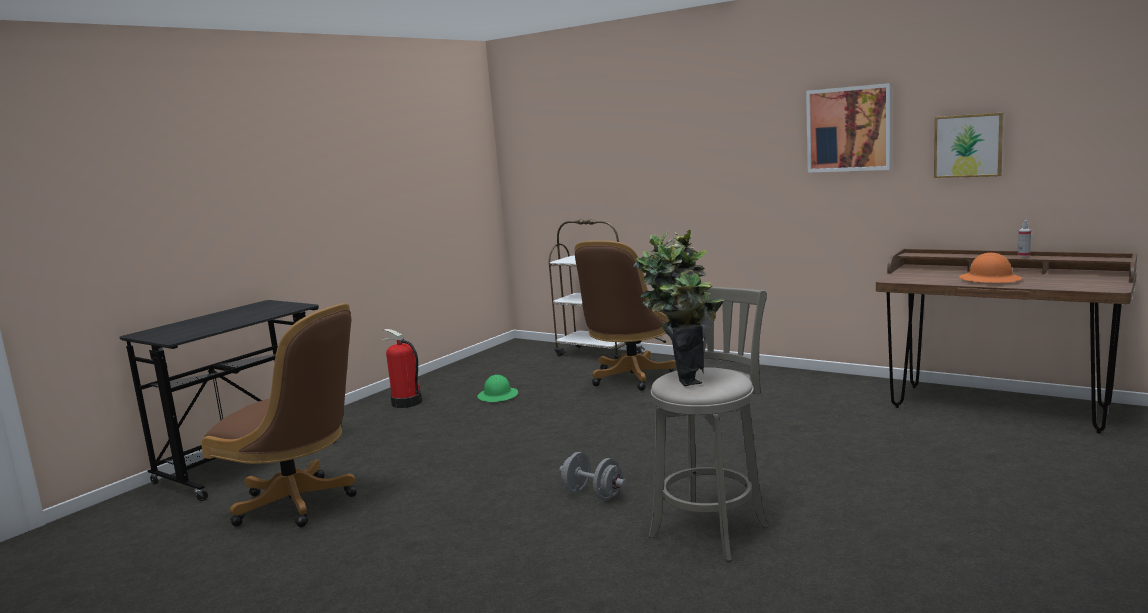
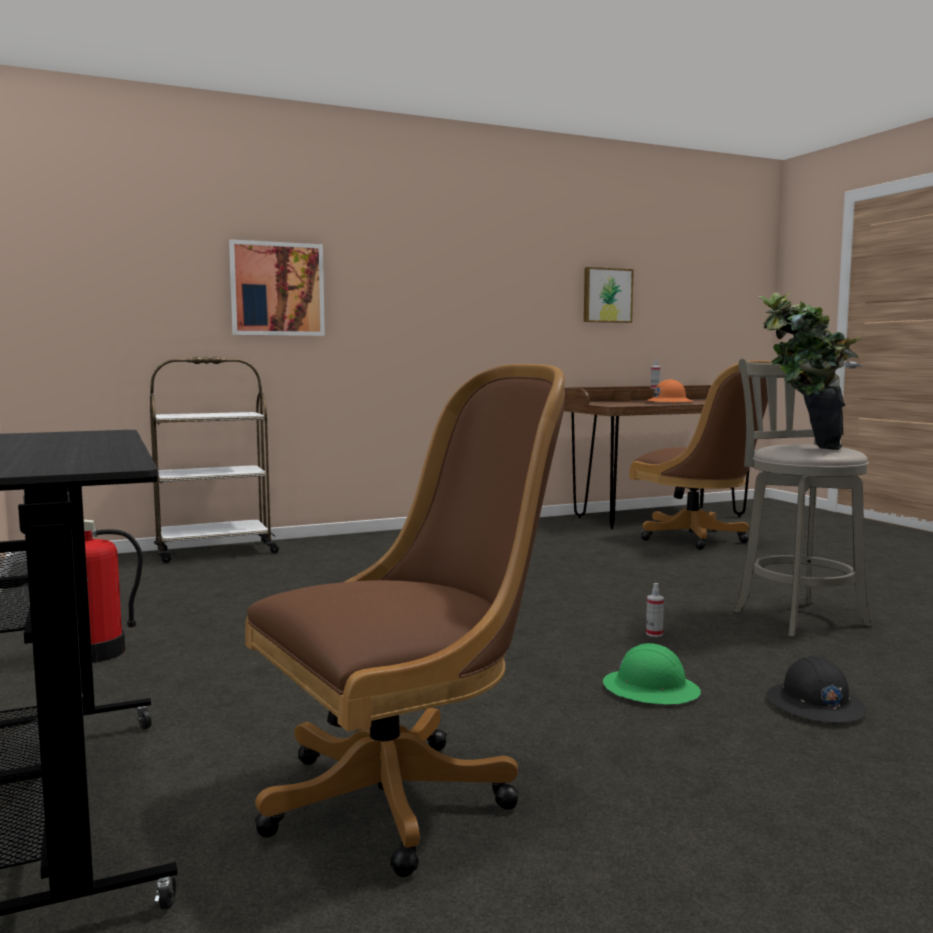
camera: 60 degrees left, 5 degrees down
(498, 396) = (227, 608): green hard hat -> green hard hat (651, 689)
(501, 569) = (814, 705): none -> black hard hat
(593, 495) = (654, 634): grey dumbbell -> spray bottle
(630, 380) = (343, 561): brown office chair -> brown office chair (699, 540)
(849, 129) = (514, 270): picture -> picture (277, 289)

